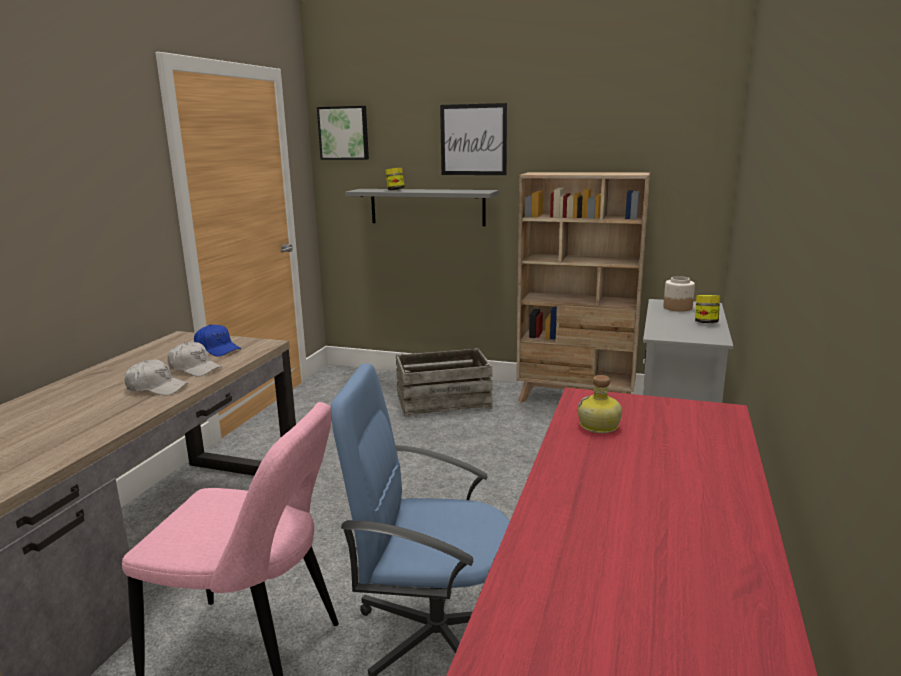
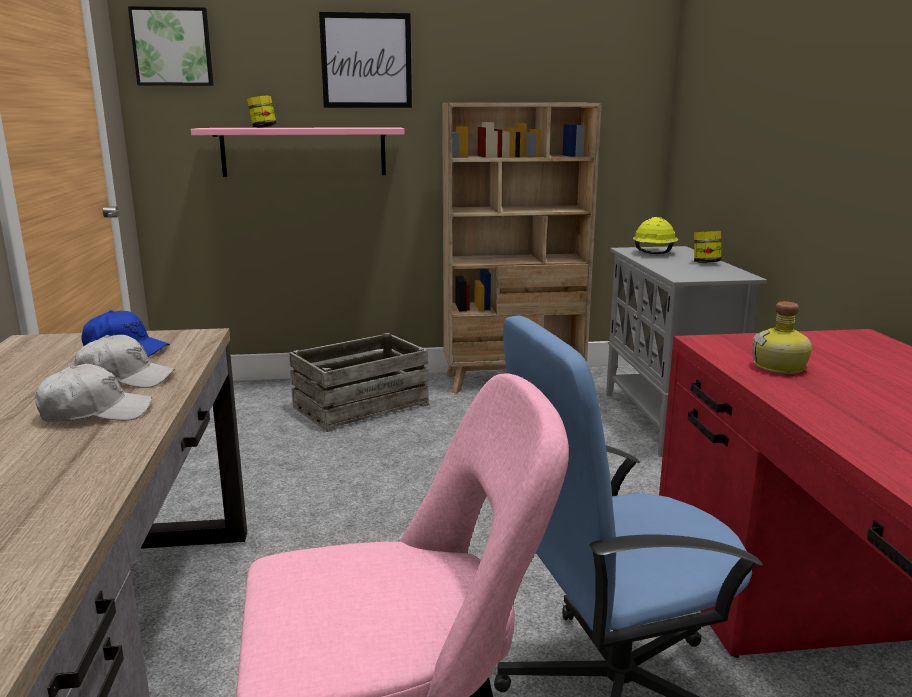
camera: 25 degrees left, 0 degrees up
(427, 207) = (304, 151): grey shelf -> pink shelf
(677, 308) = (654, 253): jar -> yellow hard hat

